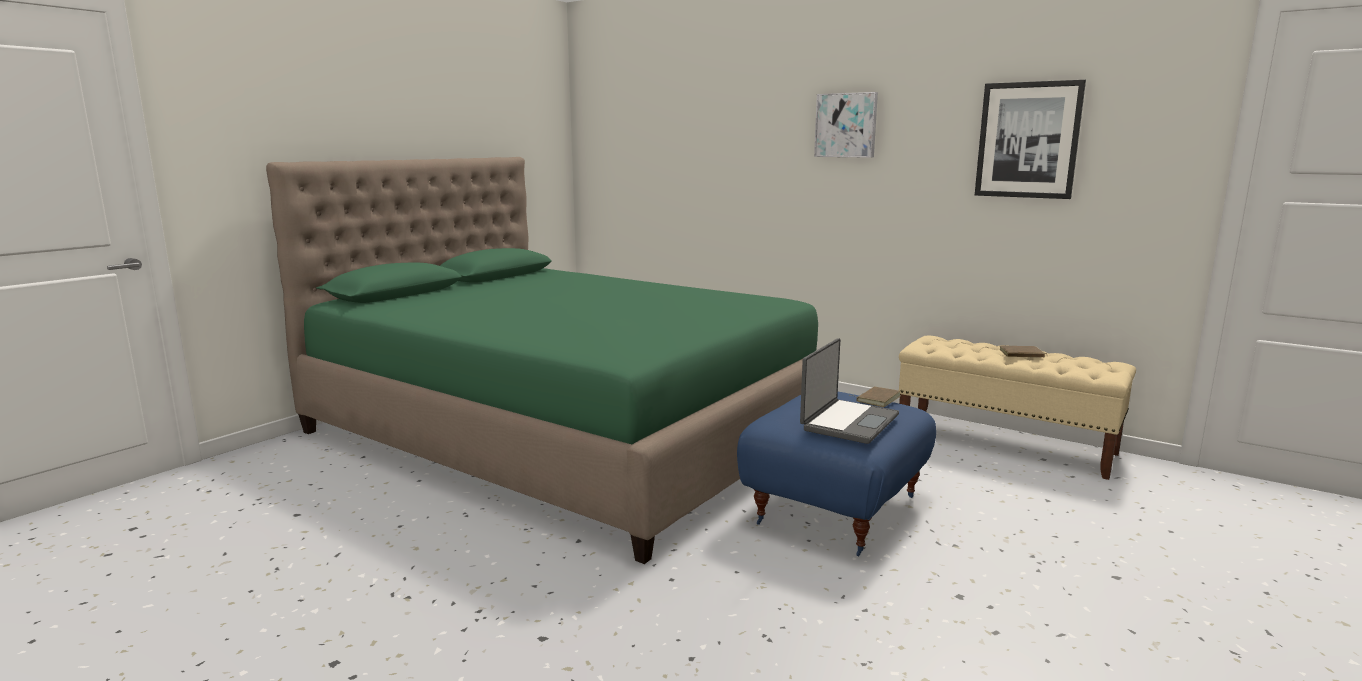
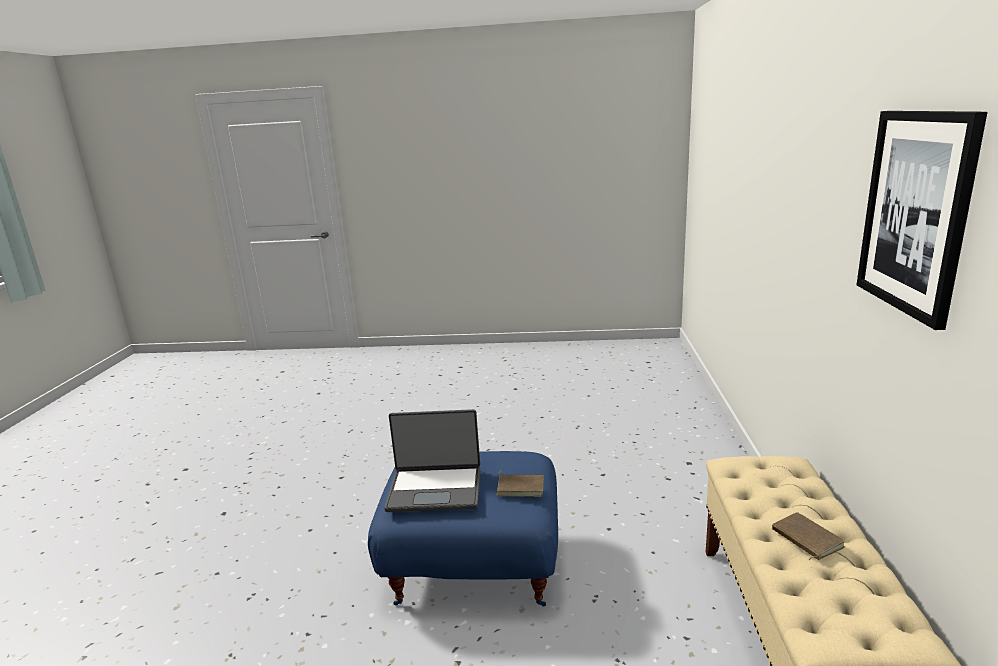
camera: 60 degrees right, 5 degrees up
(565, 432) = (499, 406): green bed -> none
(846, 125) = (793, 157): picture -> none

